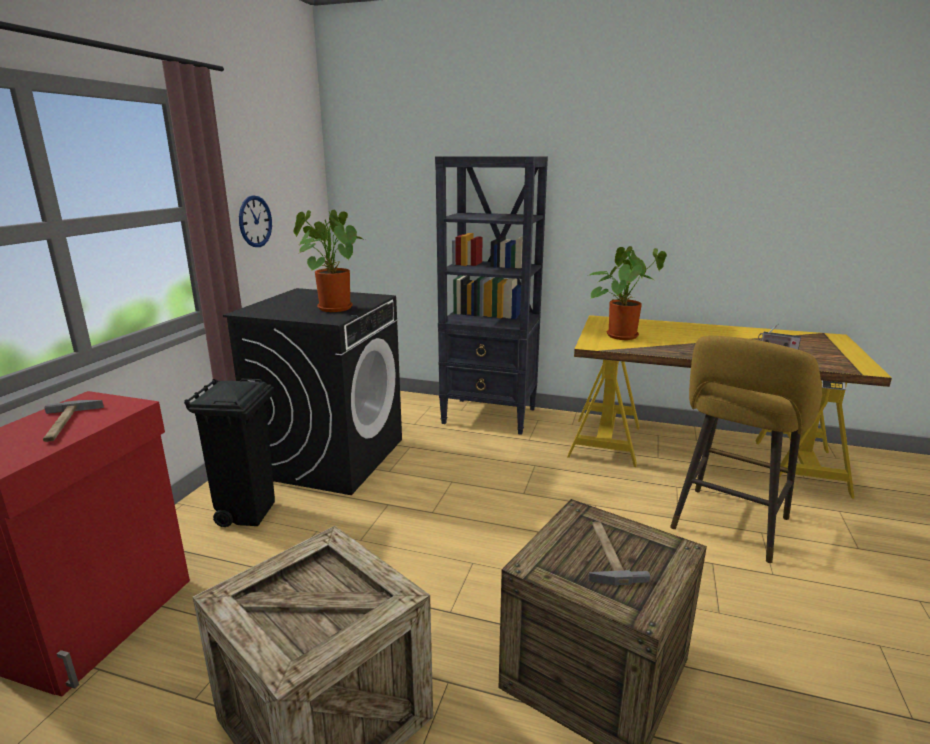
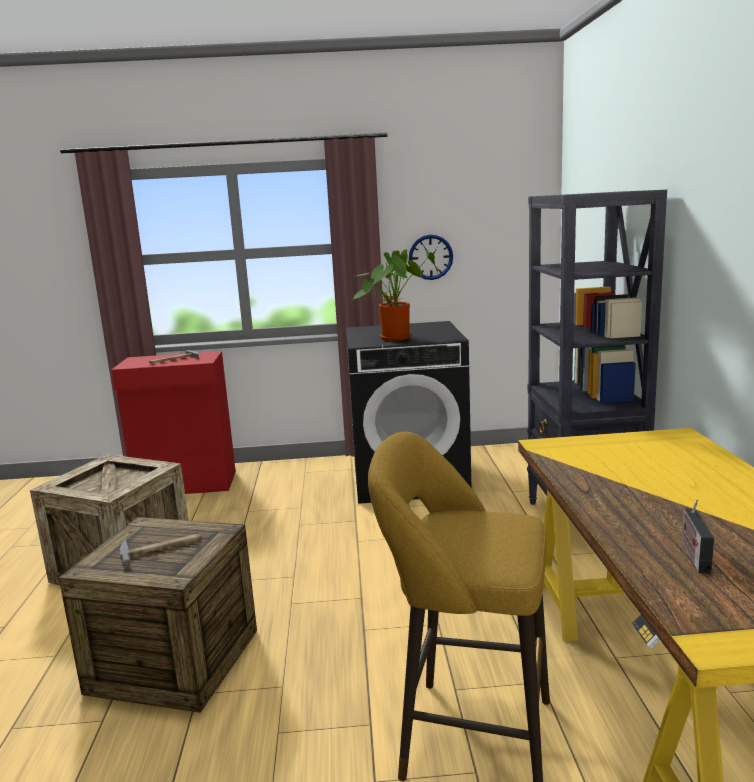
camera: 70 degrees right, 5 degrees down
(248, 513) = (309, 480): black trash can -> none
(621, 335) = (617, 453): potted plant -> none

